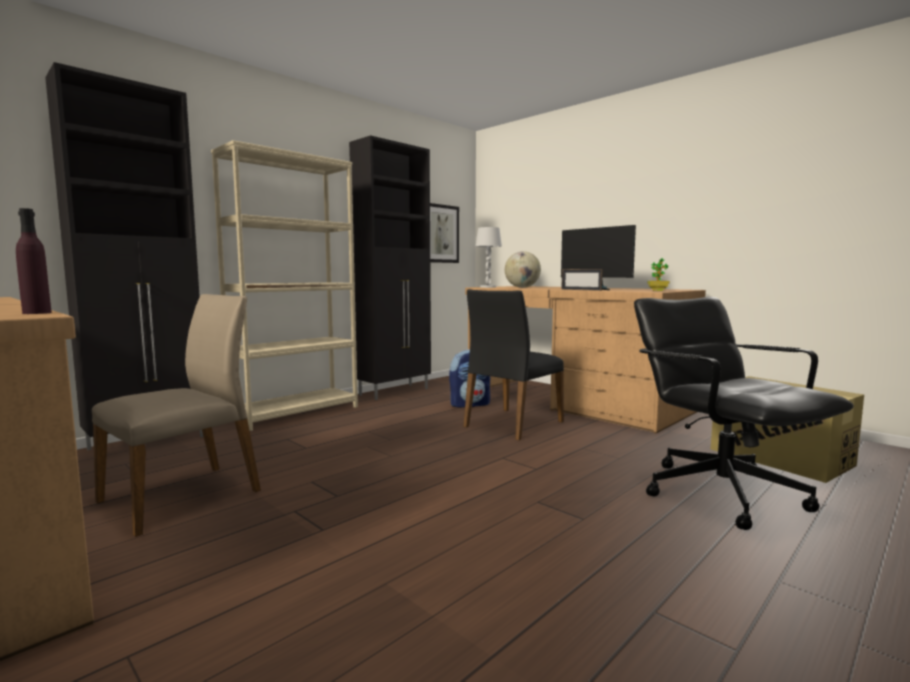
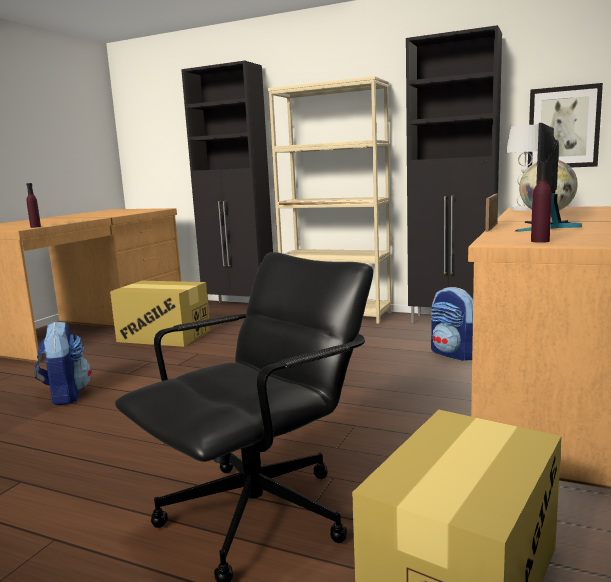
camera: 70 degrees right, 5 degrees up
(183, 496) = (164, 336): beige chair -> cardboard box
(356, 583) = (65, 395): none -> backpack
(512, 424) = (404, 382): black chair -> none
(657, 290) = (540, 241): potted plant -> purple bottle

